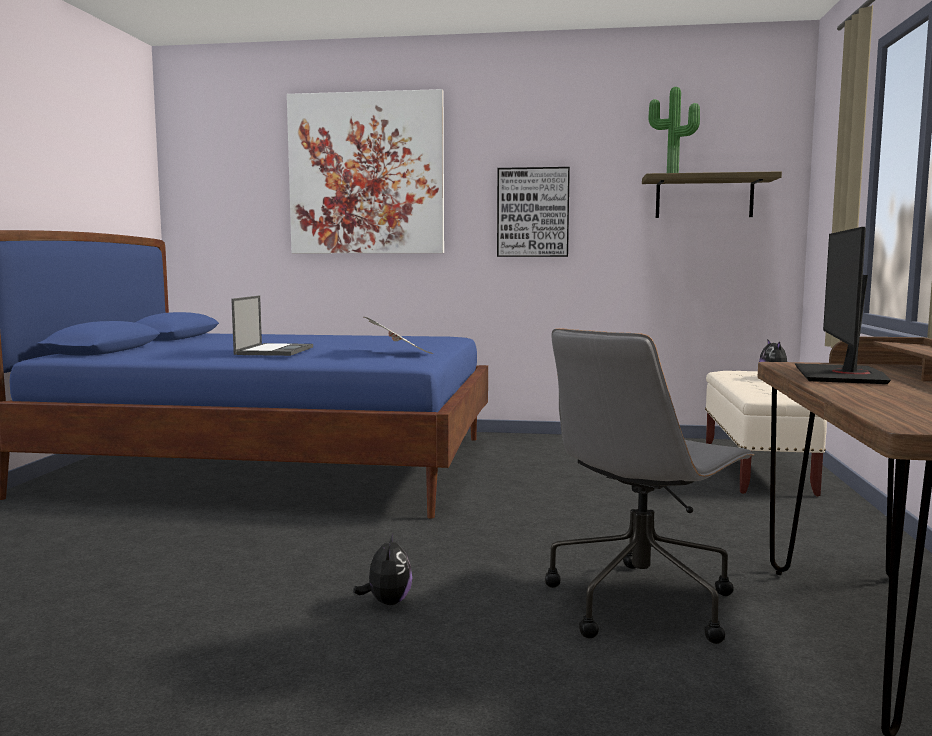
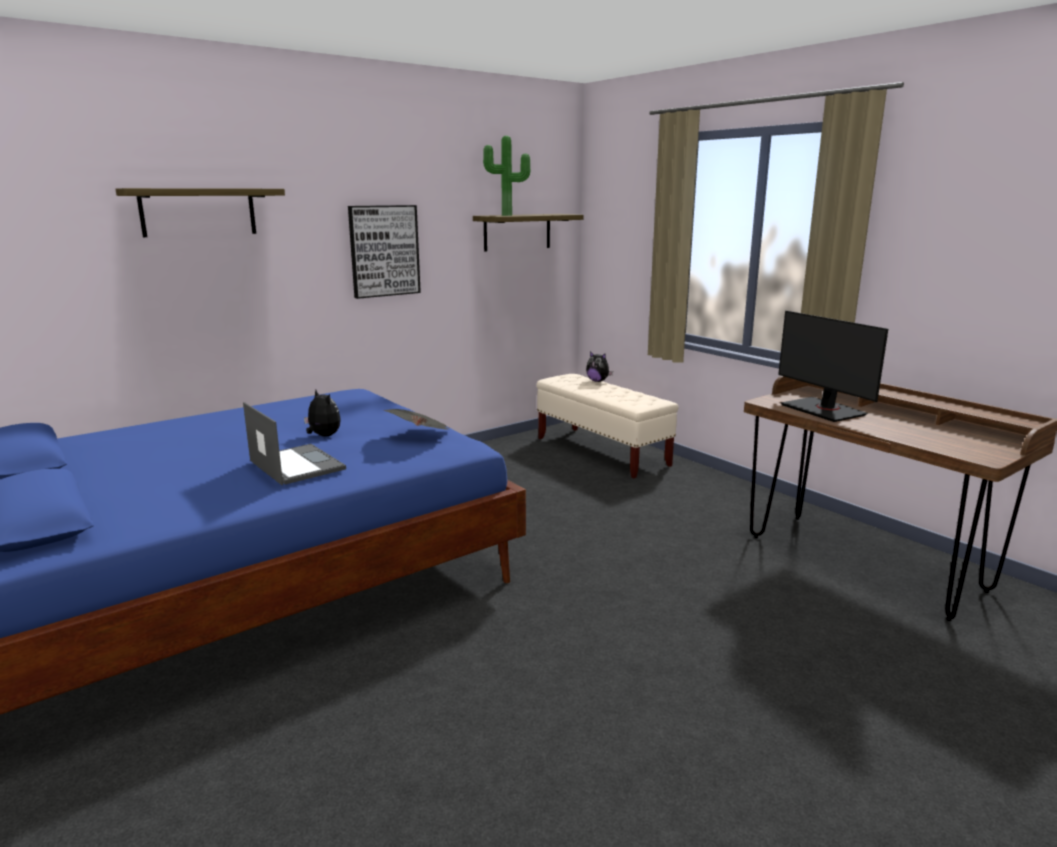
camera: 45 degrees left, 10 degrees up
(366, 174) = (198, 212): picture -> shelf
(387, 602) = (635, 671): plush toy -> plush toy (323, 436)
(641, 601) = (743, 591): grey office chair -> none

